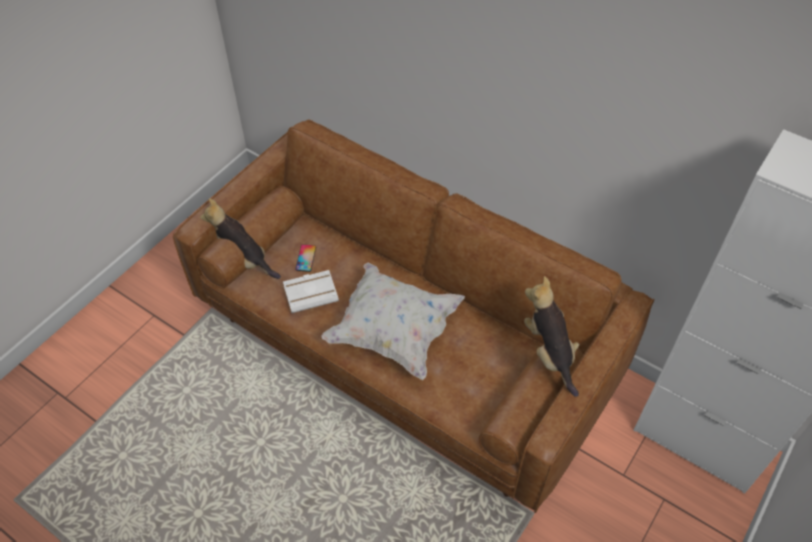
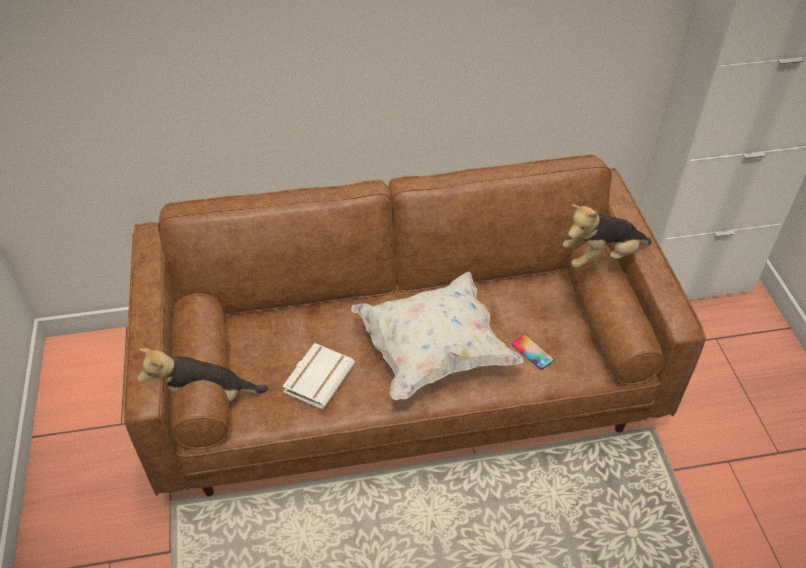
camera: 45 degrees left, 5 degrees down
(306, 258) = (272, 352): phone -> phone (532, 352)
(549, 353) = (601, 257): plush toy -> plush toy turned 45 degrees counterclockwise

